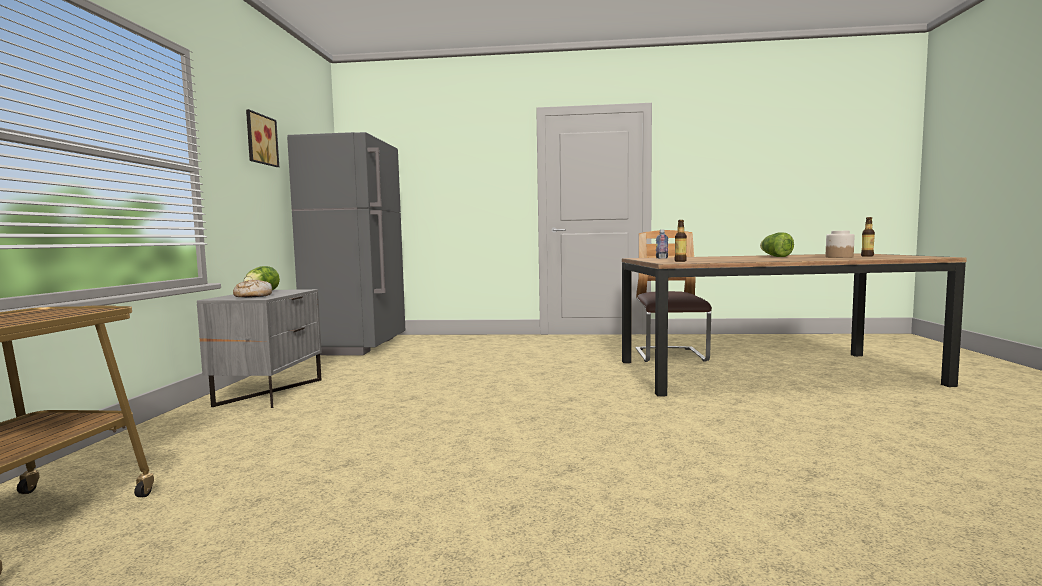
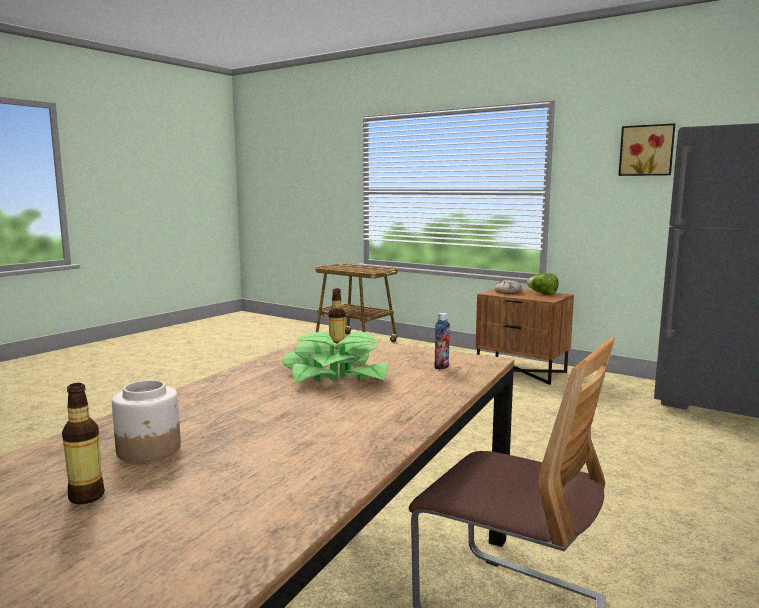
camera: 120 degrees right, 5 degrees up
(269, 392) = (522, 371): grey nightstand -> brown nightstand
(717, 259) = (334, 375): none -> potted plant
(775, 256) = (298, 430): lettuce -> none

